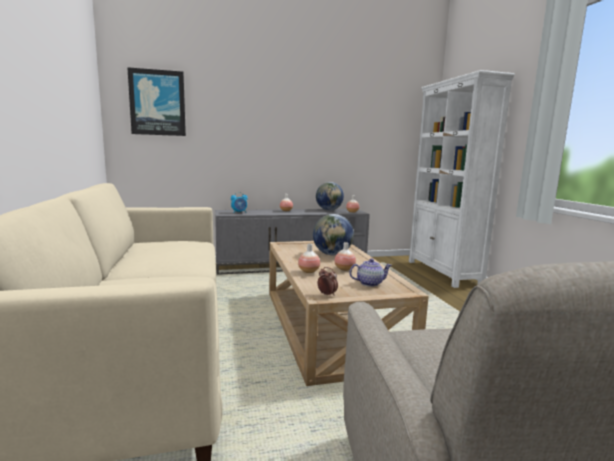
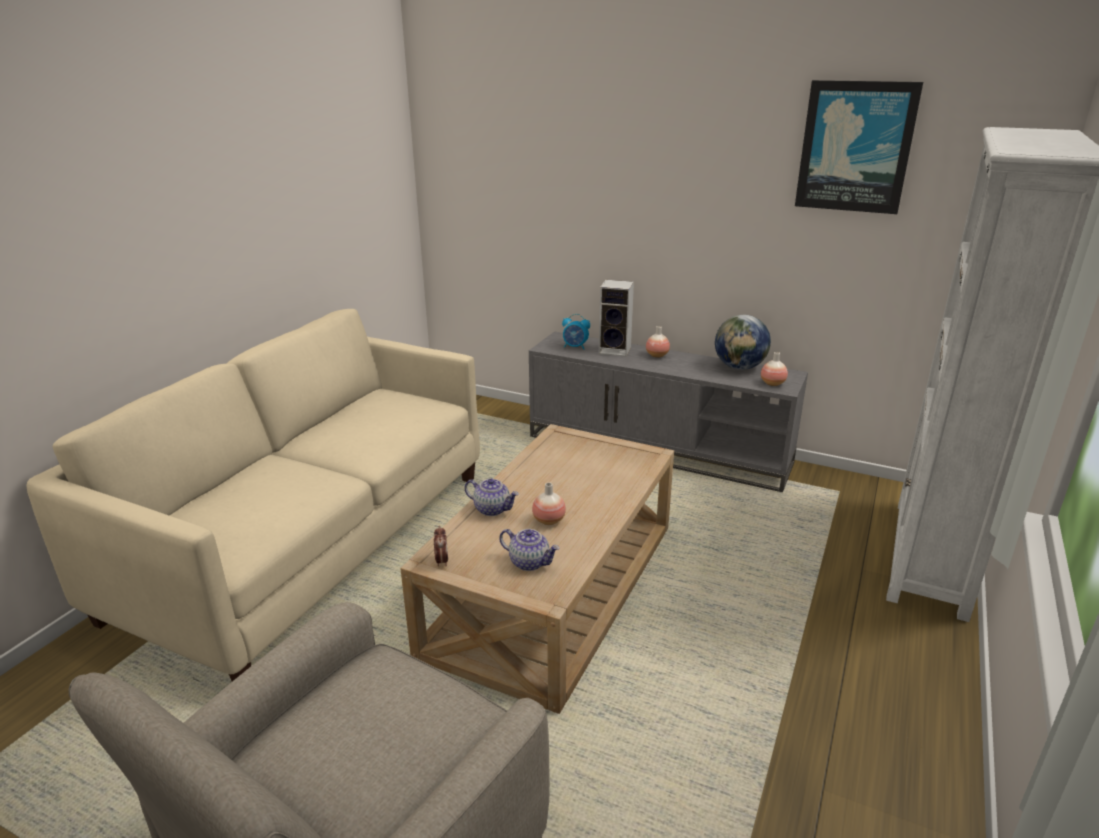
camera: 40 degrees right, 15 degrees up
(157, 103) = (480, 156): picture -> picture (855, 147)
(263, 211) = (616, 350): none -> speaker
(308, 271) = (492, 509): vase -> teapot
(332, 254) = (589, 481): globe -> none

